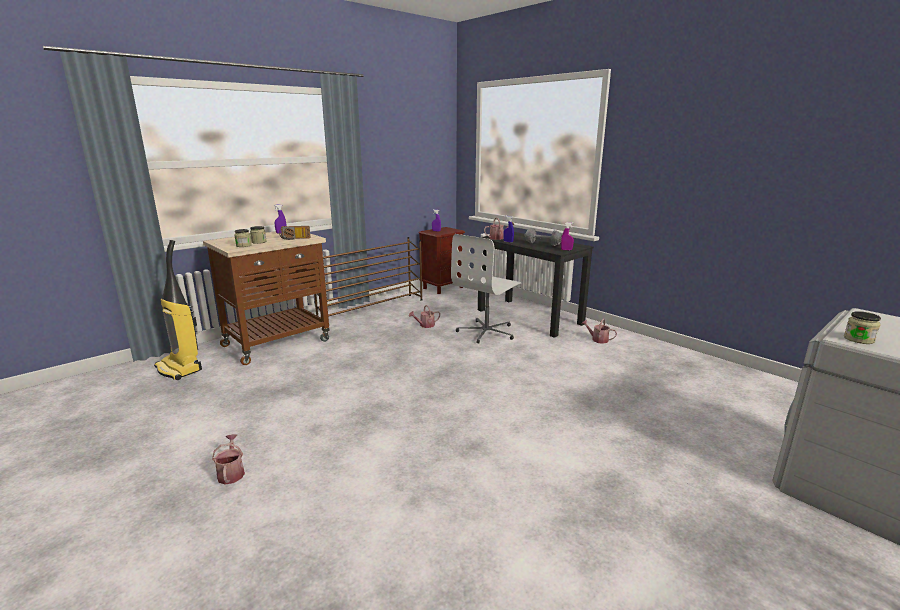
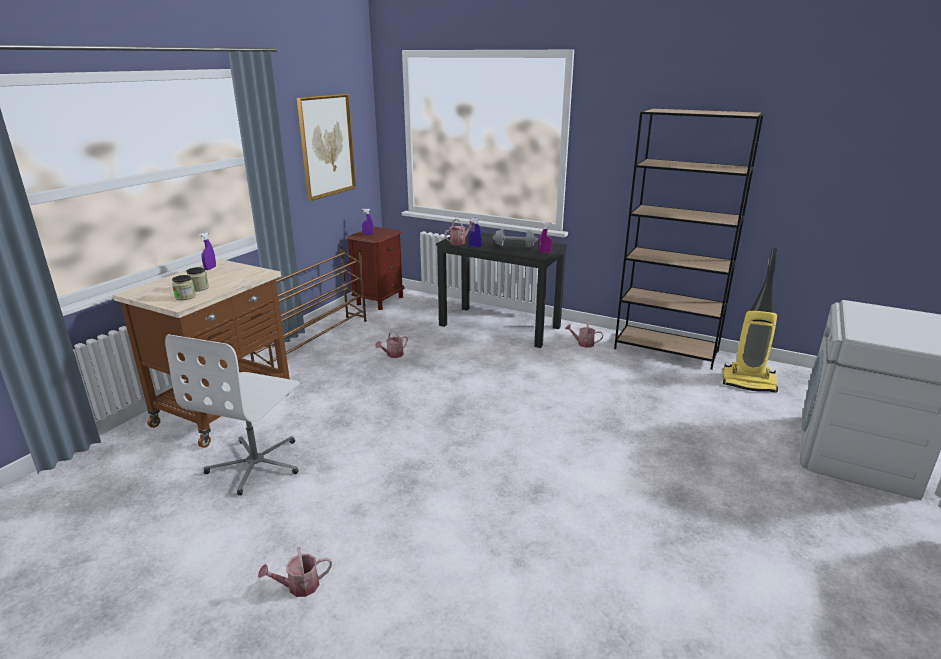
camera: 20 degrees left, 5 degrees up
(180, 369) = (115, 470): vacuum cleaner -> vacuum cleaner (749, 382)
(231, 473) = (299, 586): watering can -> watering can turned 75 degrees counterclockwise
(295, 238) = (241, 277): radio -> none
(406, 156) = (326, 146): none -> picture
(487, 332) = (467, 352): white office chair -> white office chair (257, 464)
(680, 356) = (666, 350): none -> beige bookcase
(858, 339) = (869, 335): jar -> none

